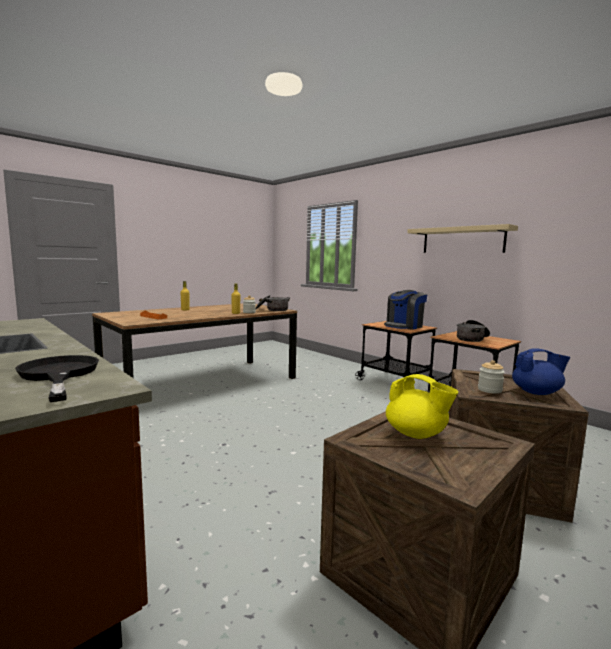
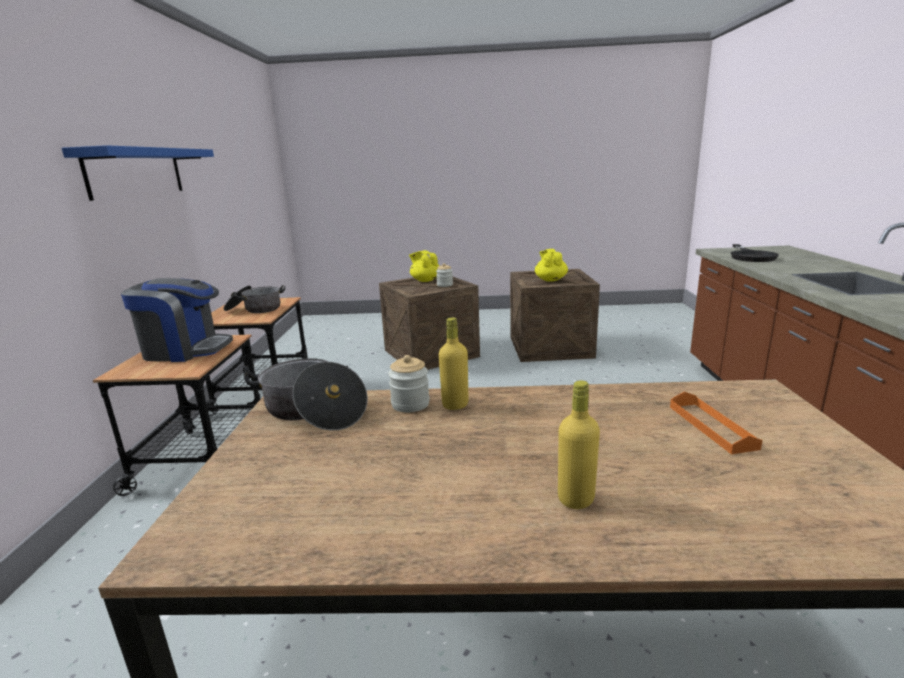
camera: 135 degrees left, 10 degrees up
(462, 240) = (136, 172): beige shelf -> blue shelf
(537, 392) = (425, 280): blue teapot -> yellow teapot

